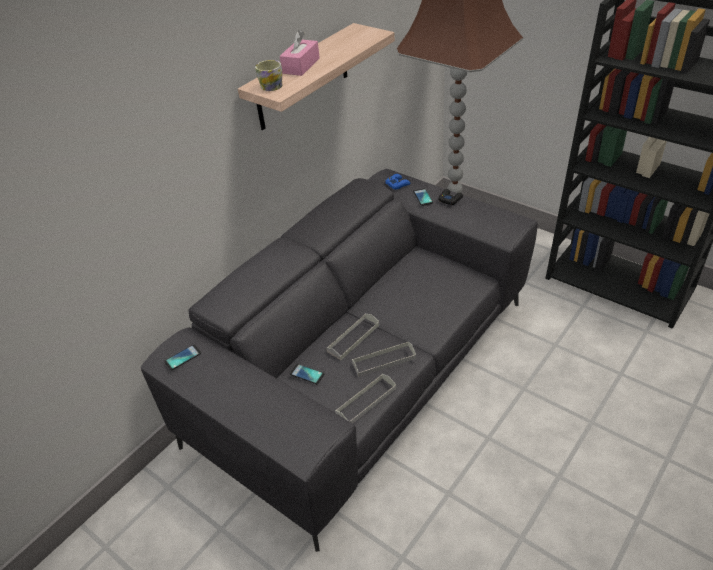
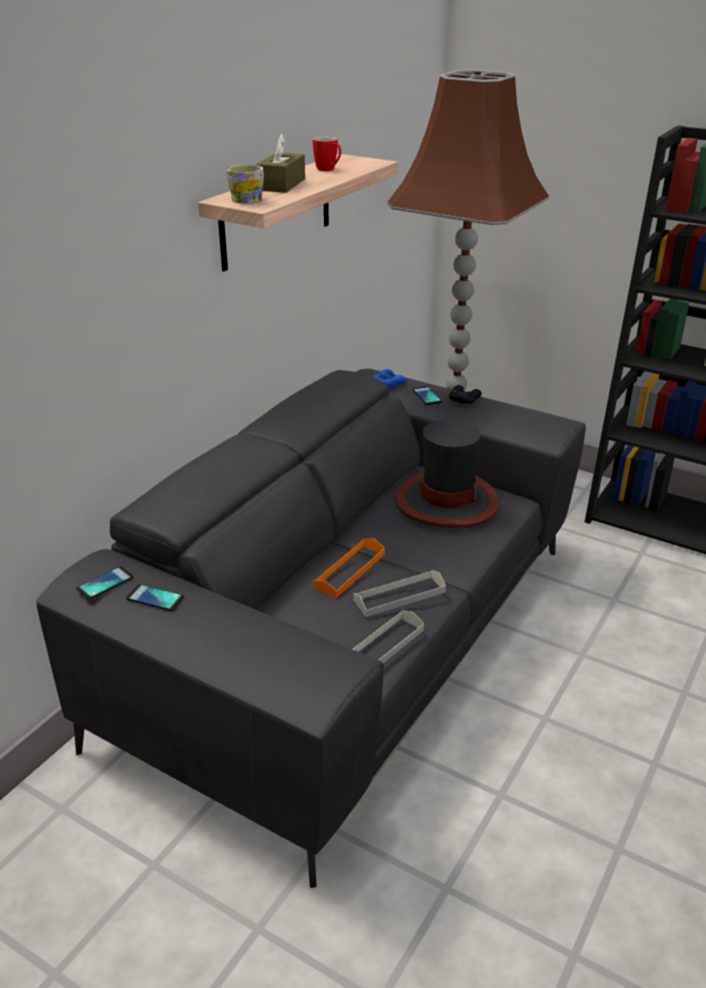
camera: 10 degrees left, 10 degrees down
(301, 66) = (281, 185): pink tissue box -> brown tissue box
(307, 374) = (288, 616): phone -> phone (155, 598)
(340, 45) = (329, 170): none -> mug
(353, 338) = (350, 571): grey tray -> orange tray
(429, 281) = (446, 501): none -> hat

